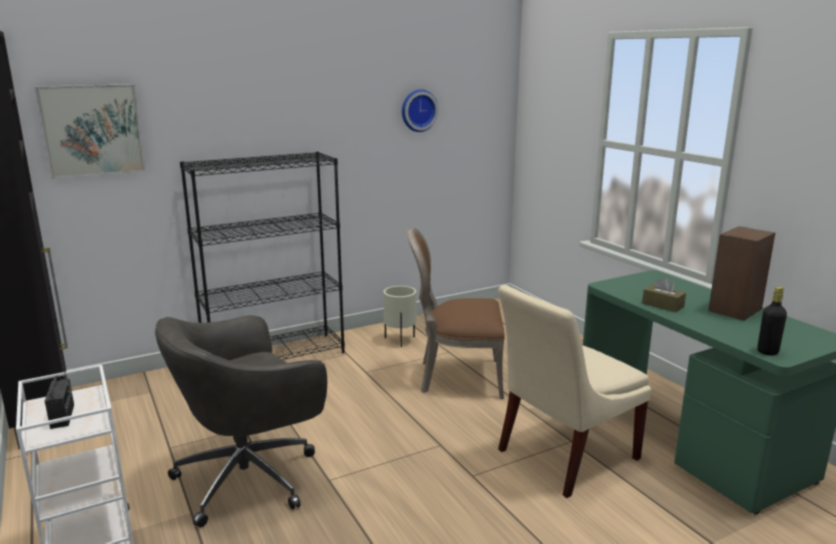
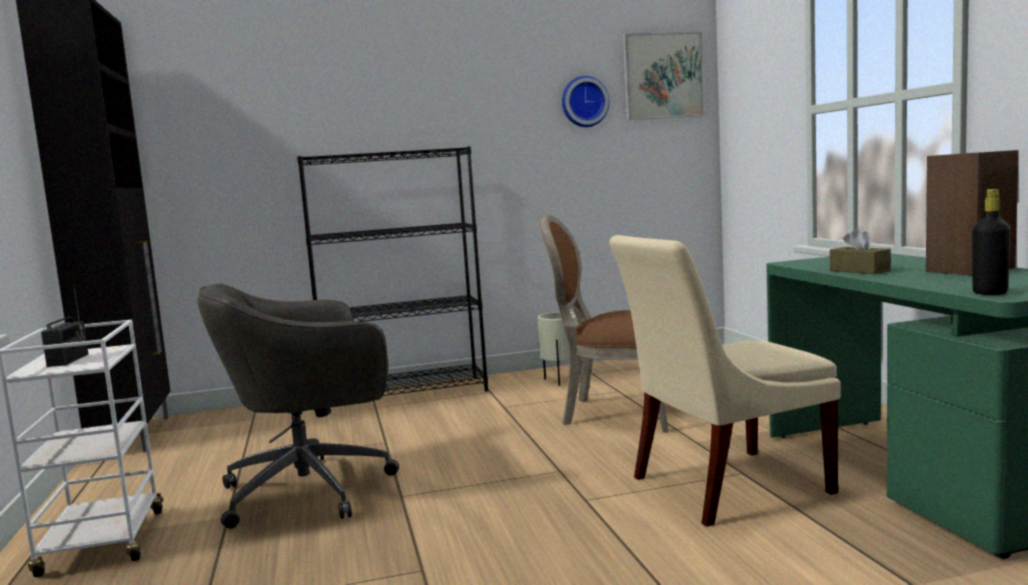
camera: 15 degrees right, 10 degrees down
(92, 130) = (207, 124): picture -> picture (663, 76)

